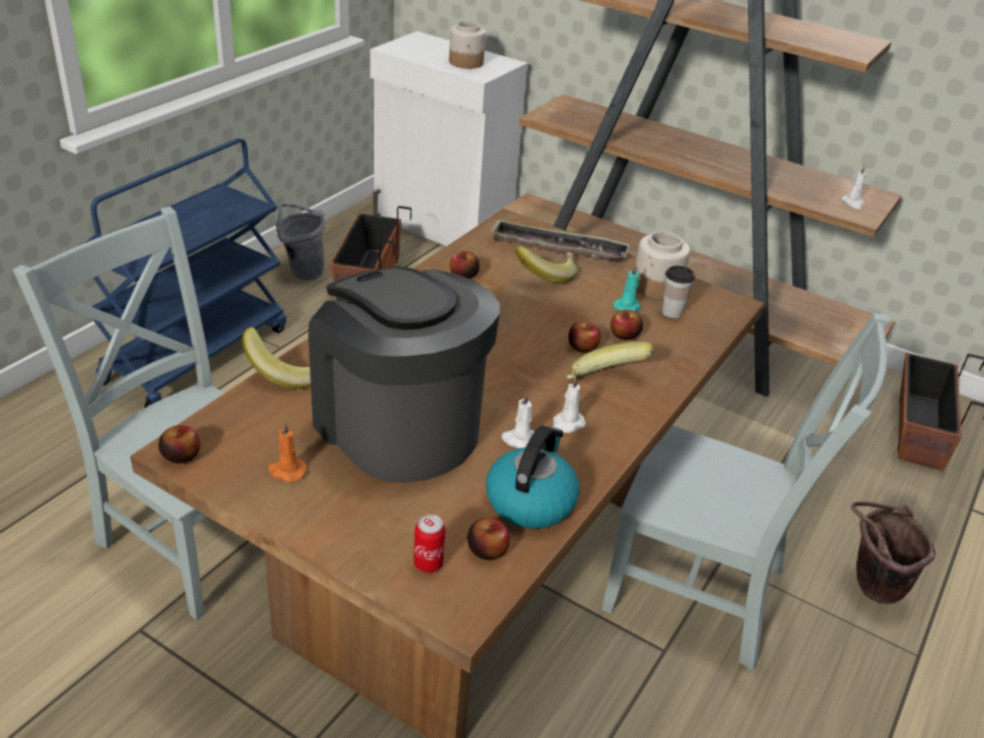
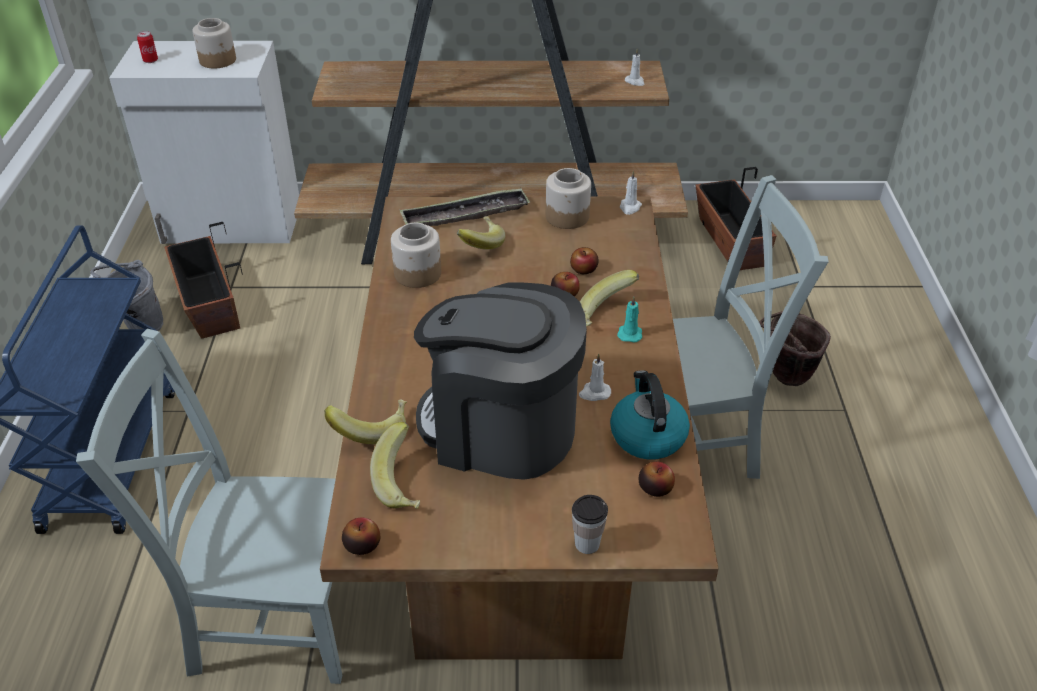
camera: 30 degrees left, 5 degrees up
(268, 427) = (404, 483): none -> banana
(286, 471) = (457, 510): orange candle -> none
(428, 564) = (628, 521): can -> can (150, 60)
(463, 275) = (417, 274): apple -> jar
(567, 424) = (614, 363): white candle -> white candle (630, 207)
(628, 307) = (563, 244): turquoise candle -> turquoise candle (630, 333)
(672, 312) = (598, 234): cup -> cup (587, 544)

